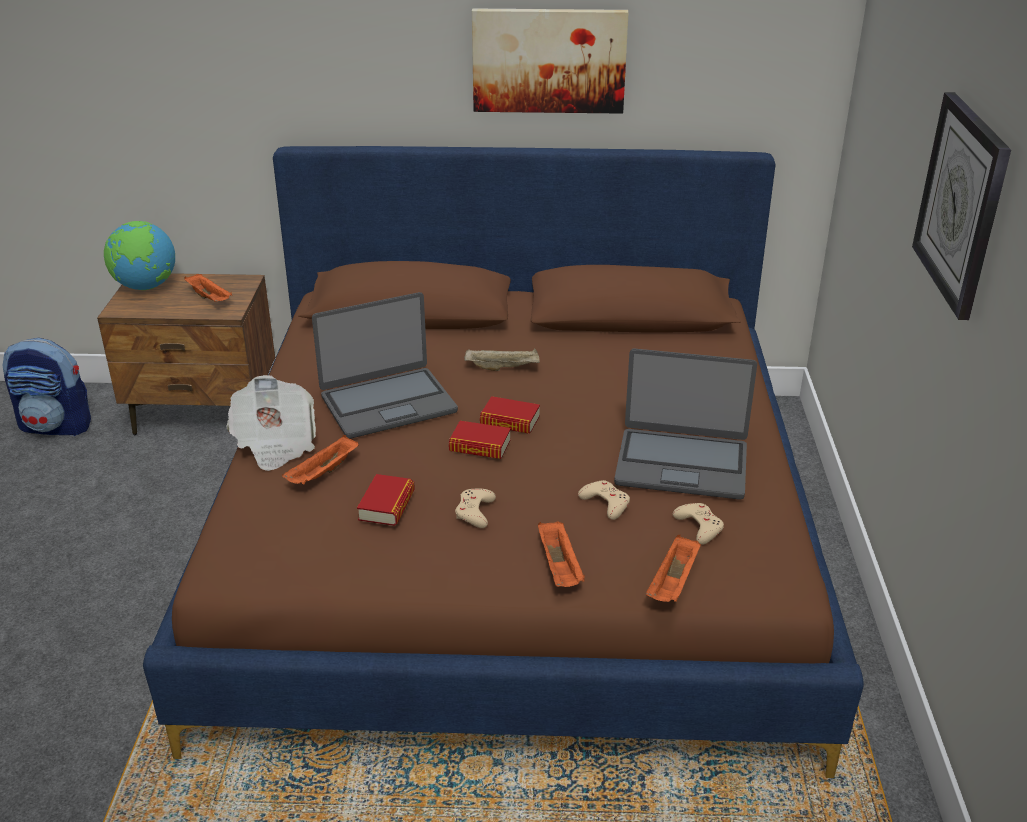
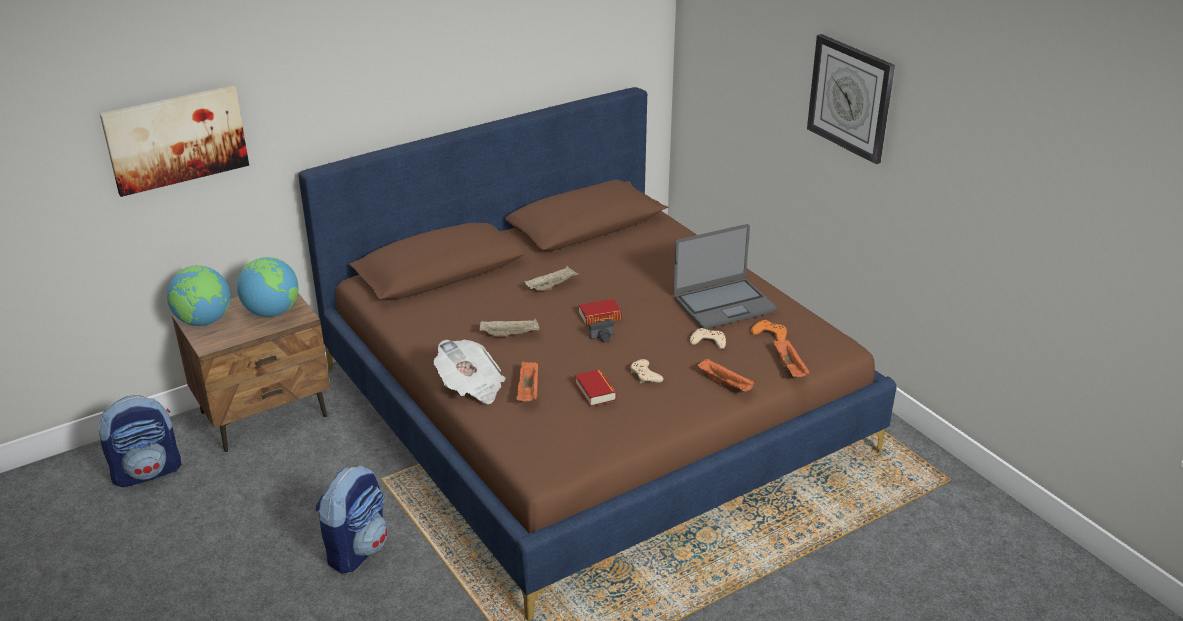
camera: 35 degrees left, 0 degrees up
(120, 585) = (357, 549): none -> backpack
(210, 298) = (272, 312): orange tray -> globe
(387, 403) = (510, 334): laptop -> beige tray
(480, 446) = (602, 337): book -> camera
(549, 60) = (489, 56): picture -> picture (176, 139)
(699, 526) = (769, 334): beige game controller -> orange game controller

